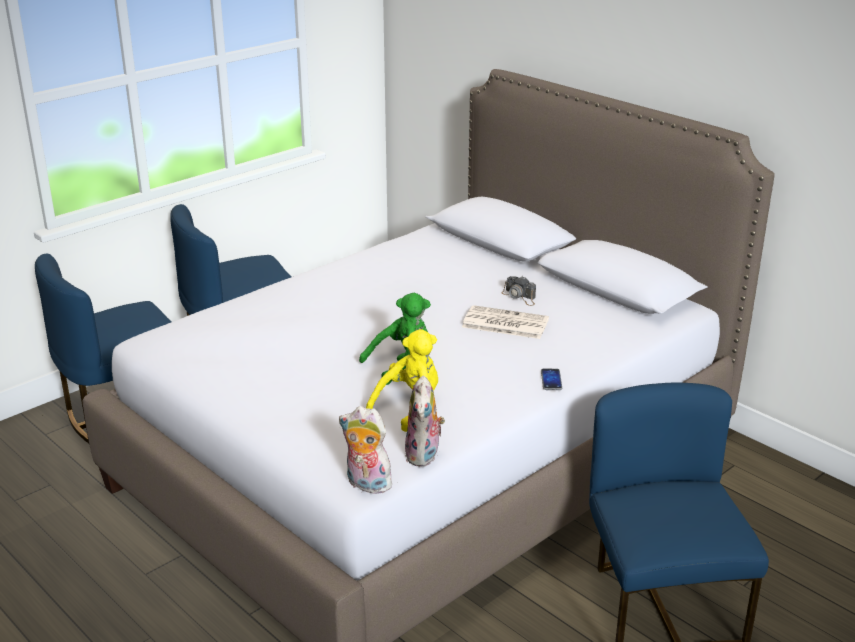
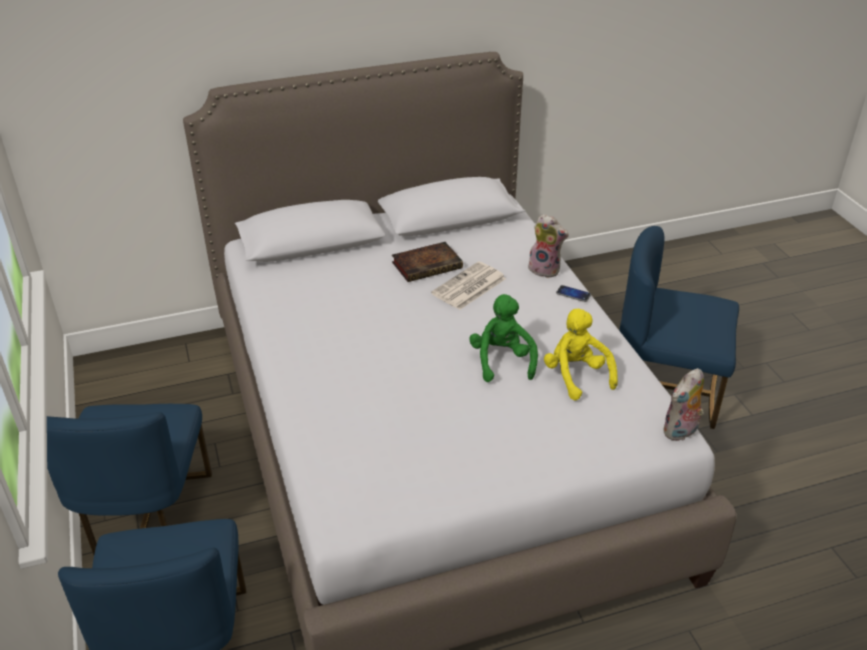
camera: 65 degrees left, 10 degrees up
(424, 456) = (652, 389): plush toy -> plush toy (545, 269)
(520, 297) = (428, 265): camera -> book

